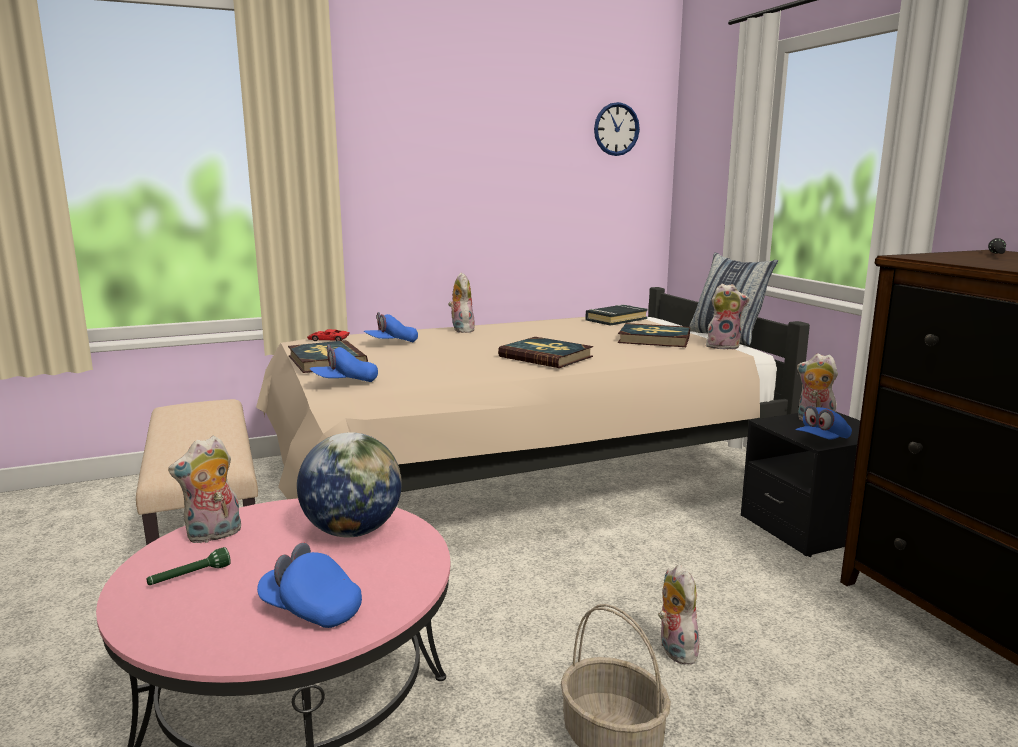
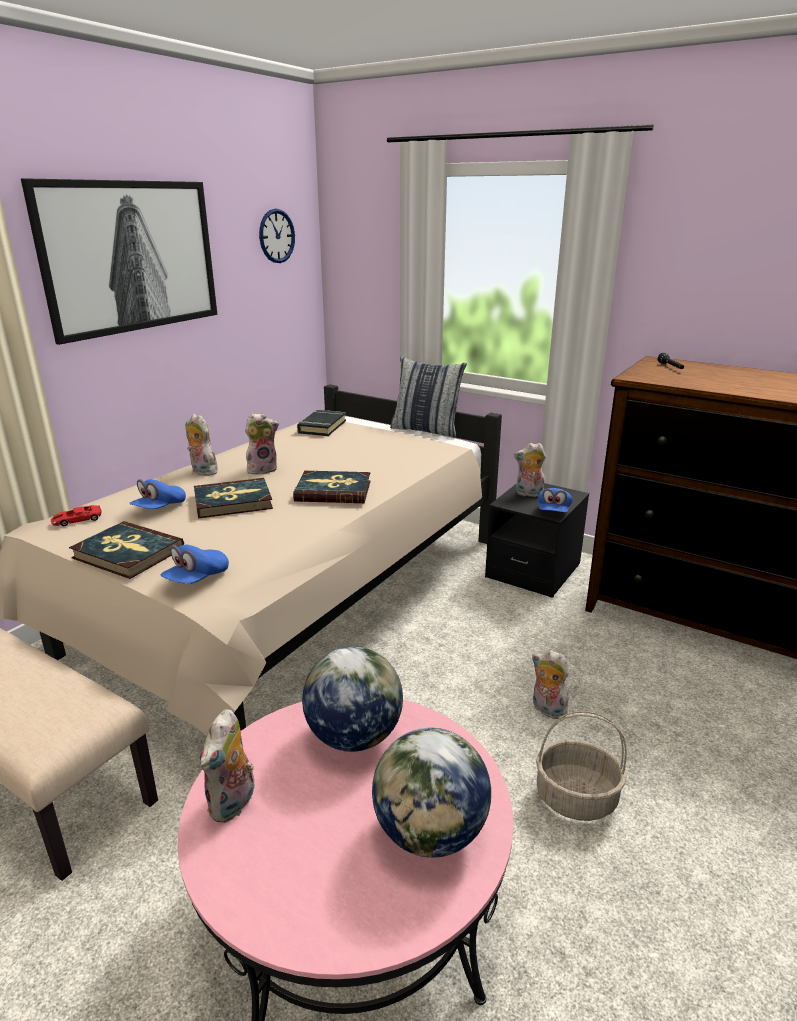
camera: 35 degrees left, 10 degrees up
(189, 577) = (279, 861): green flashlight -> none
(311, 610) = (430, 833): blue cap -> globe
(448, 134) = (131, 257): none -> picture
(654, 339) = (387, 447): book -> book (233, 501)
(723, 346) = (444, 444): plush toy -> plush toy (263, 469)

